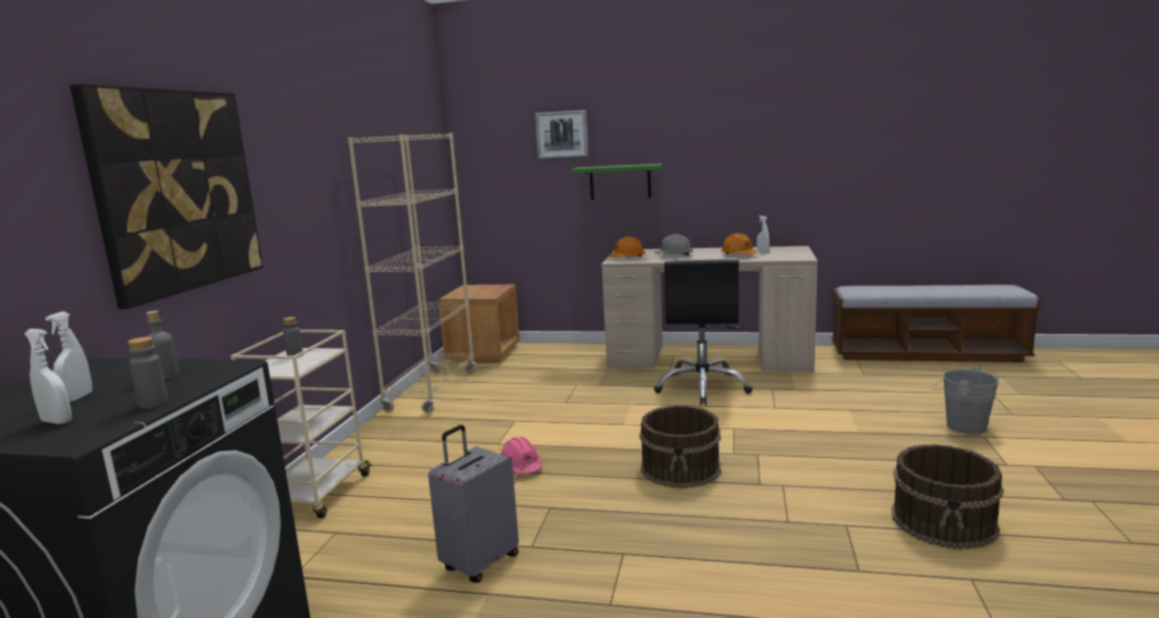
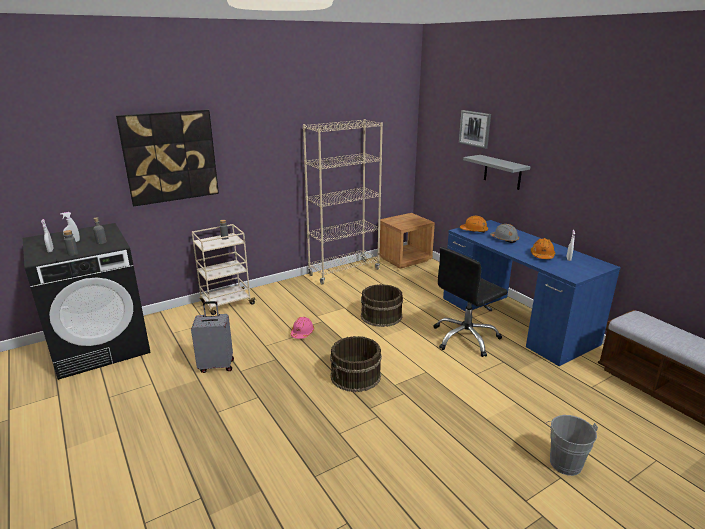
camera: 45 degrees right, 10 degrees up
(620, 182) = (502, 172): green shelf -> grey shelf
(709, 357) = (515, 320): beige desk -> blue desk
(944, 521) = (405, 493): brown bucket -> brown bucket (381, 316)

